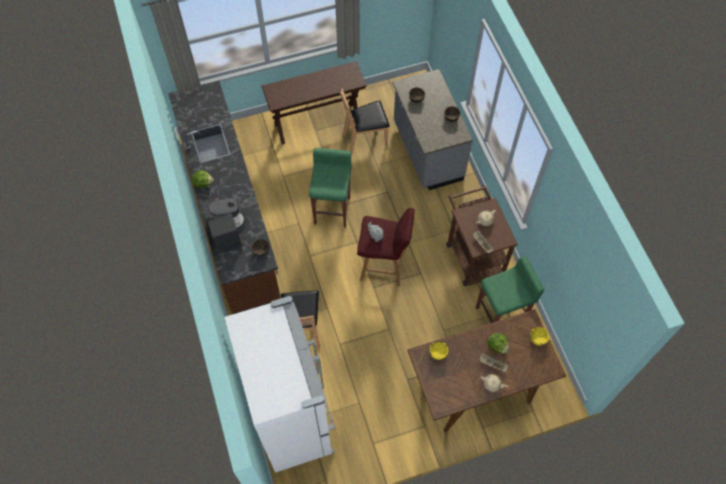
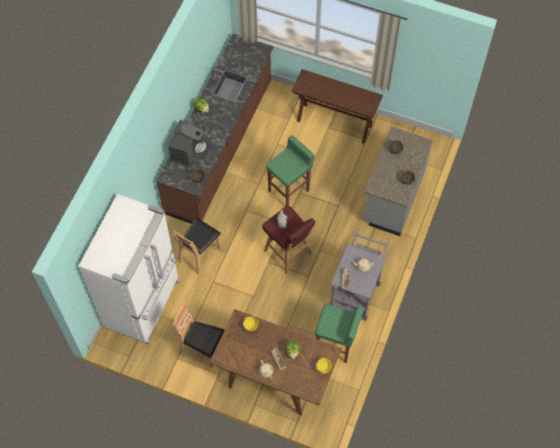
camera: 40 degrees right, 0 degrees up
(365, 139) = (357, 158): brown chair -> brown chair (202, 349)
(472, 254) = (356, 291): brown cart -> grey cart

